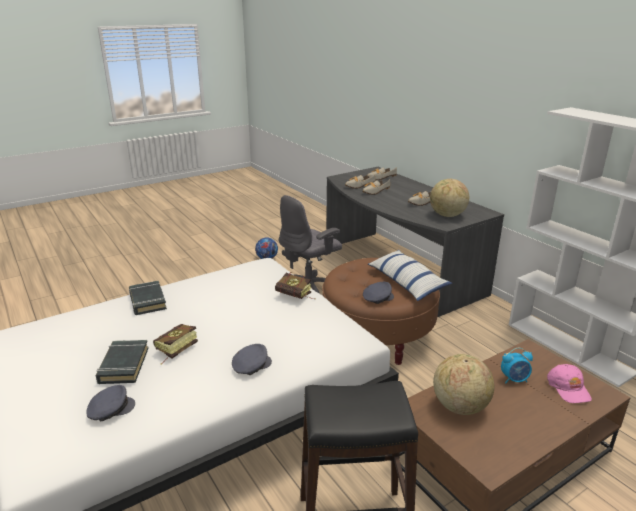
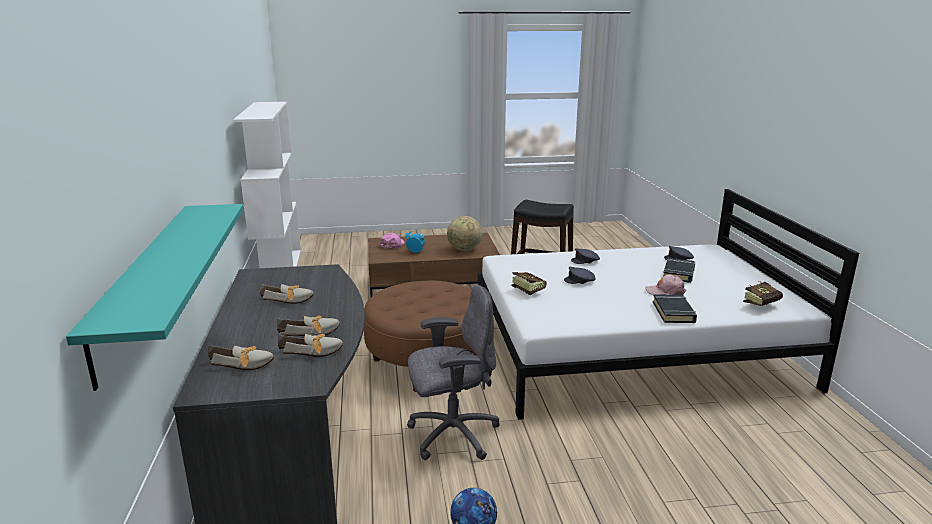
camera: 155 degrees left, 5 degrees down
(150, 326) = (665, 291): none -> pink cap
(173, 351) = (642, 275): book -> book (763, 304)
(377, 298) = (449, 288): grey cap -> grey cap (580, 280)
(385, 112) = (145, 283): none -> turquoise shelf
(406, 282) = (404, 295): pillow -> none
(447, 215) = (300, 278): globe -> none

